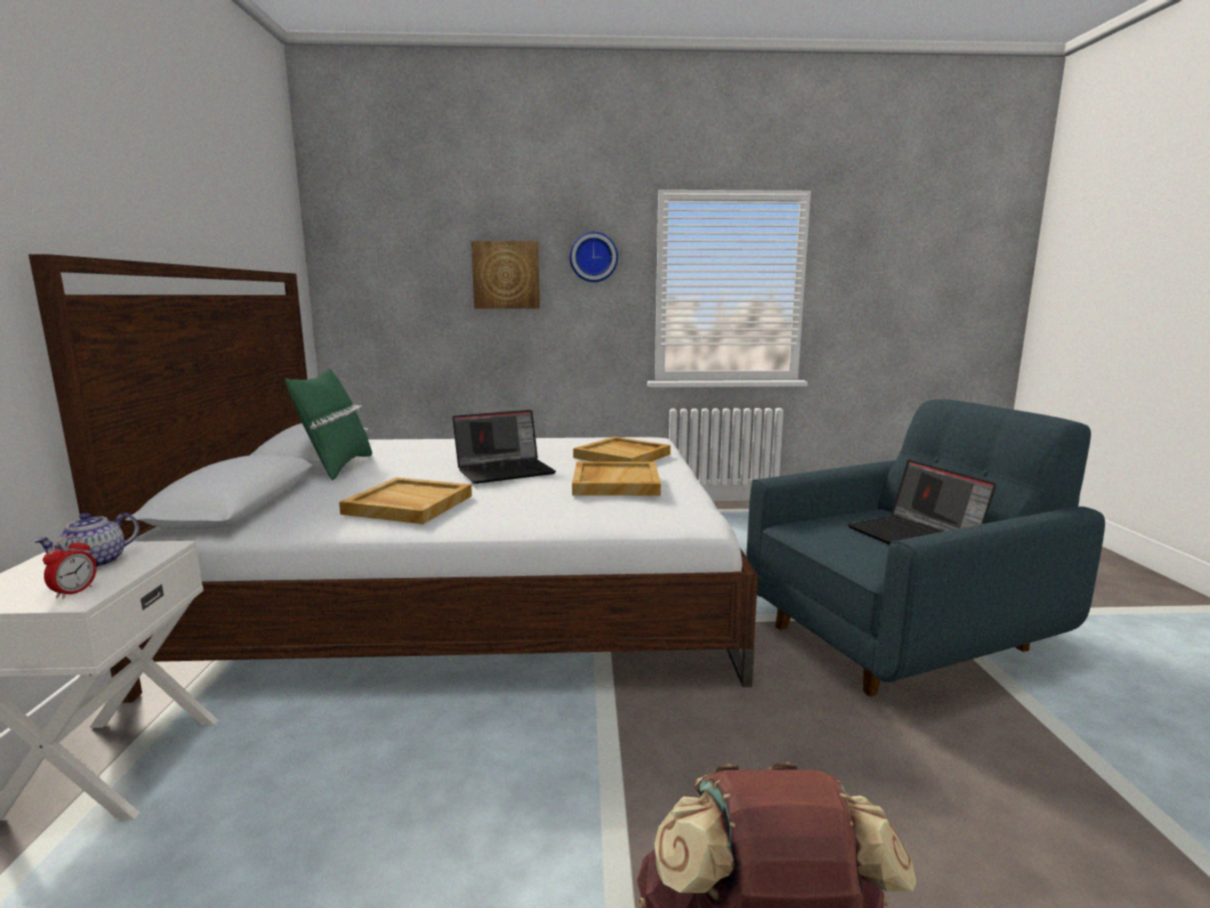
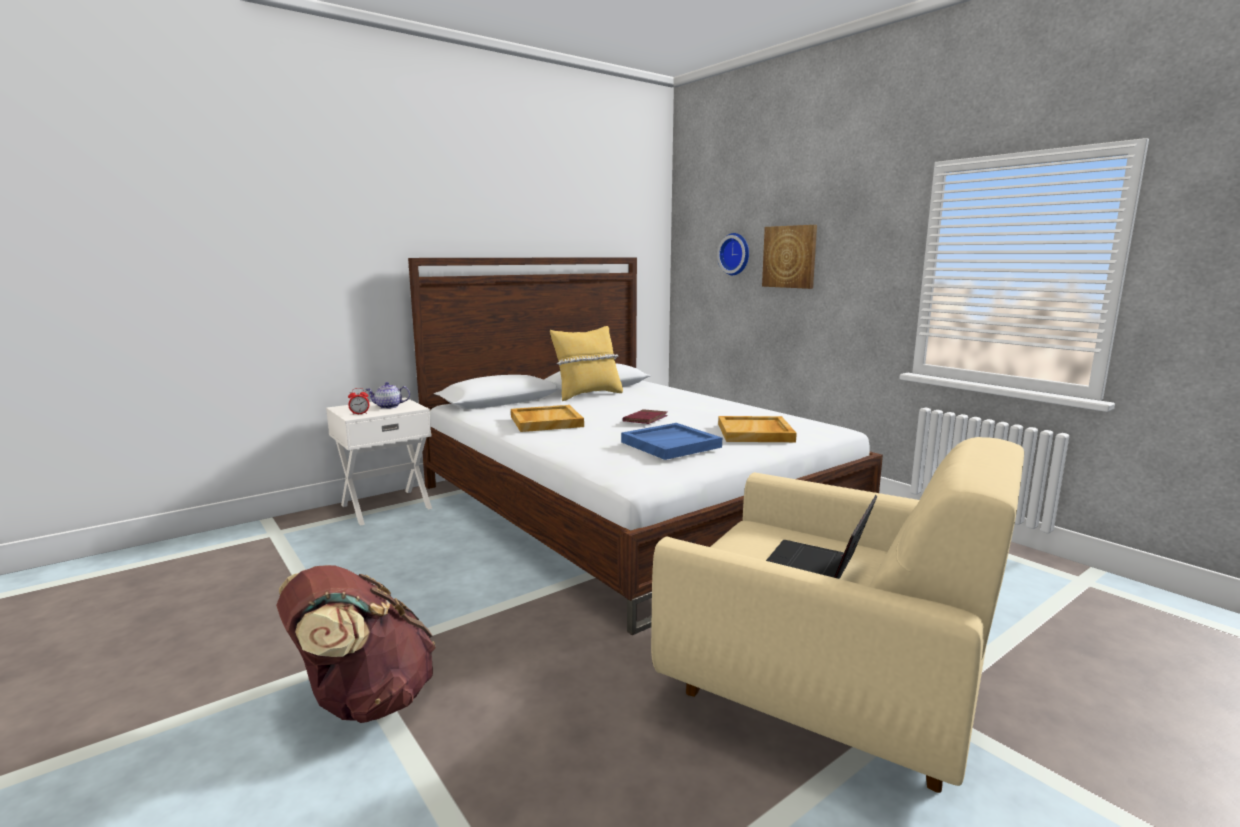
camera: 55 degrees right, 0 degrees up
(337, 467) = (587, 395): green pillow -> yellow pillow
(506, 471) = (645, 419): laptop -> red book
(593, 257) = (863, 238): wall clock -> wall clock (735, 254)
(615, 483) = (671, 444): beige tray -> blue tray
(899, 637) = (827, 693): blue armchair -> beige armchair

